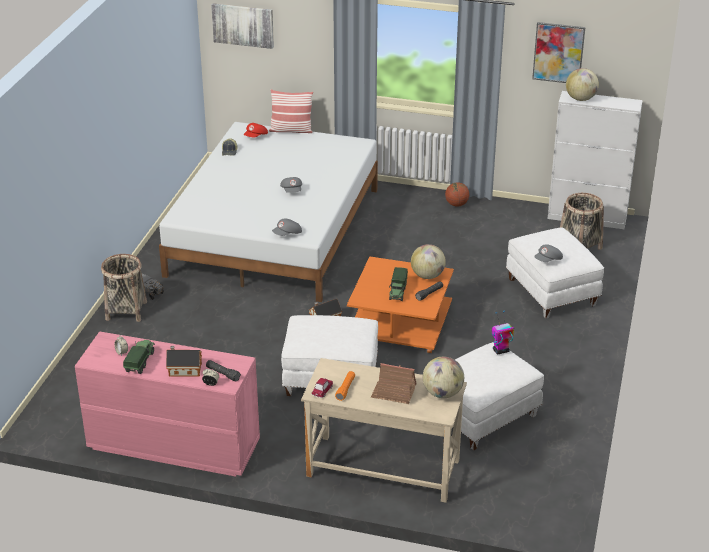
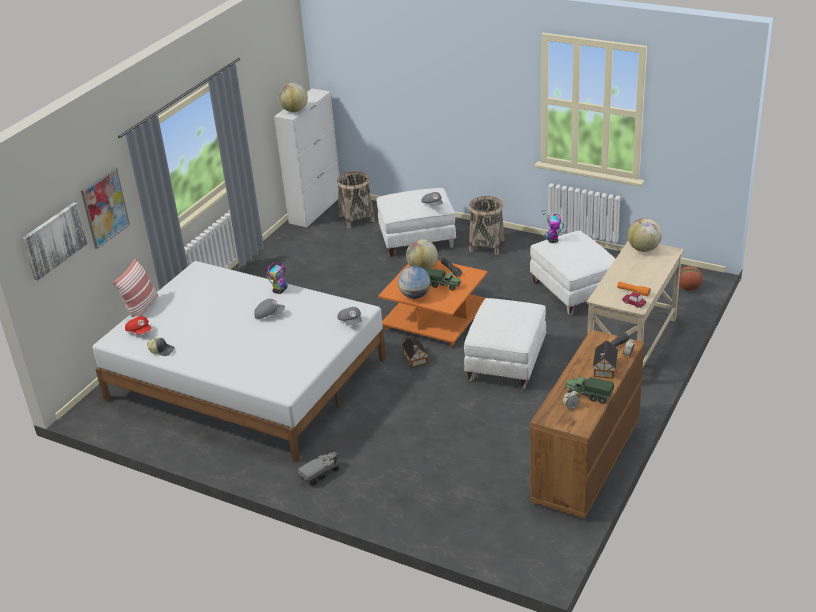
camera: 75 degrees left, 0 degrees up
(126, 310) = (350, 491): basket -> basket (486, 245)
(172, 445) = (585, 462): pink dresser -> brown dresser
(333, 189) = (280, 290): none -> toy robot
(373, 278) = (415, 295): none -> globe
(394, 393) = (641, 270): toy house -> none
(456, 204) = (257, 268): basketball -> basketball (688, 288)
(558, 53) = (261, 86): picture -> picture (104, 207)

